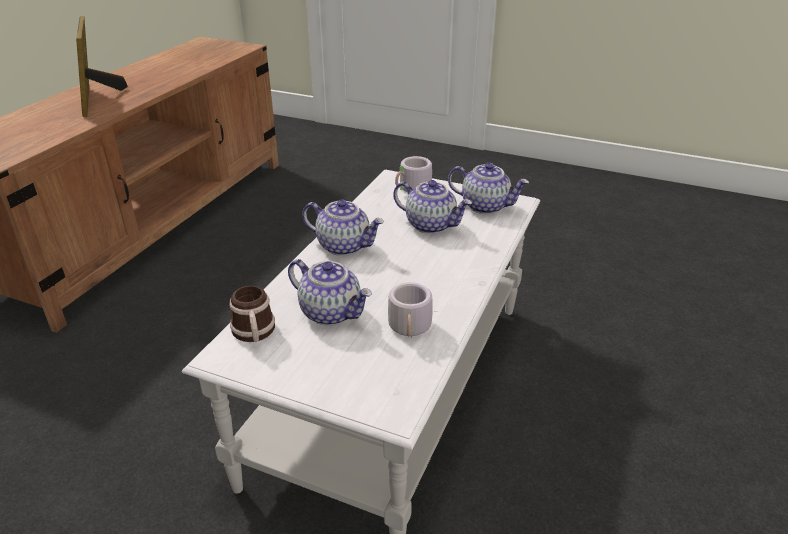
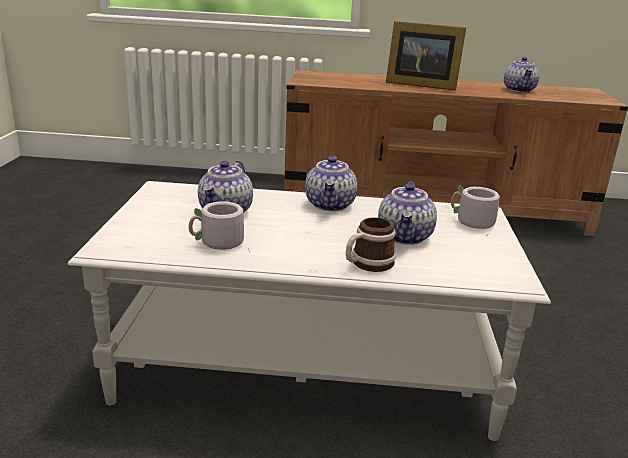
camera: 70 degrees right, 10 degrees down
(98, 99) = (419, 84): picture frame -> picture frame turned 120 degrees counterclockwise
(254, 334) = (187, 192): mug -> mug (367, 264)
(486, 206) = (481, 262): teapot -> teapot (519, 90)

